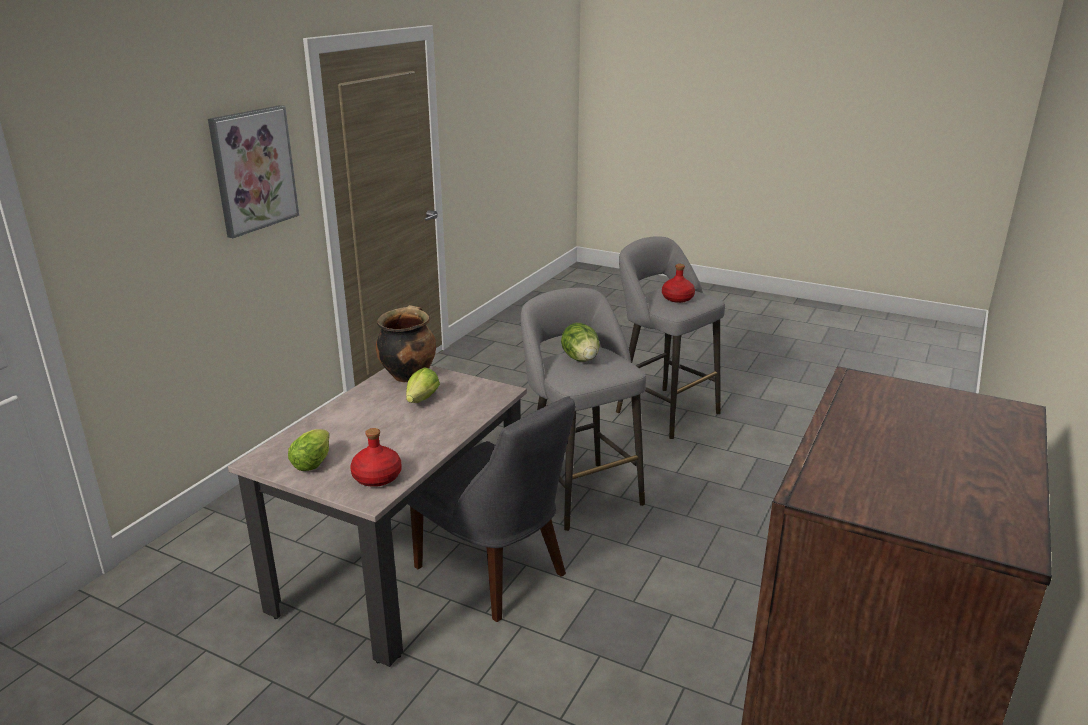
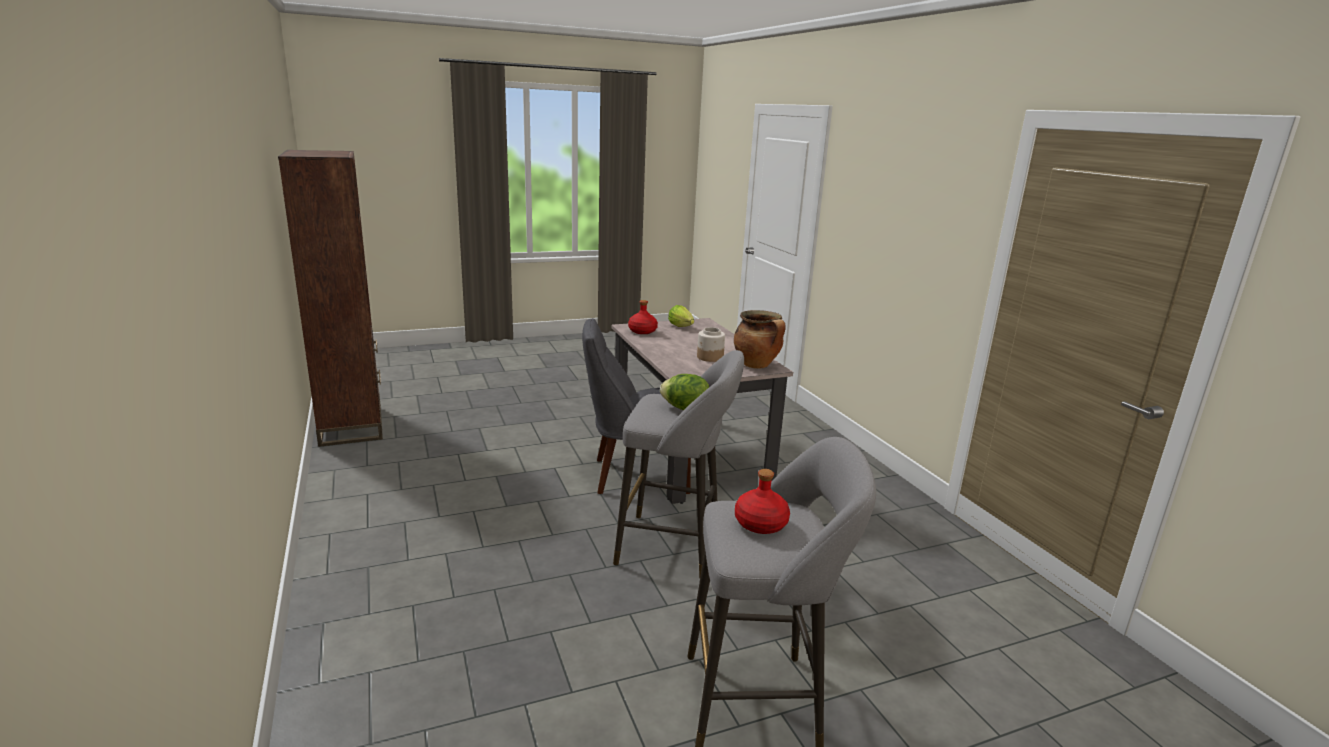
camera: 130 degrees right, 5 degrees down
(253, 170) = (935, 218): picture -> none
(421, 401) = (710, 357): lettuce -> jar

